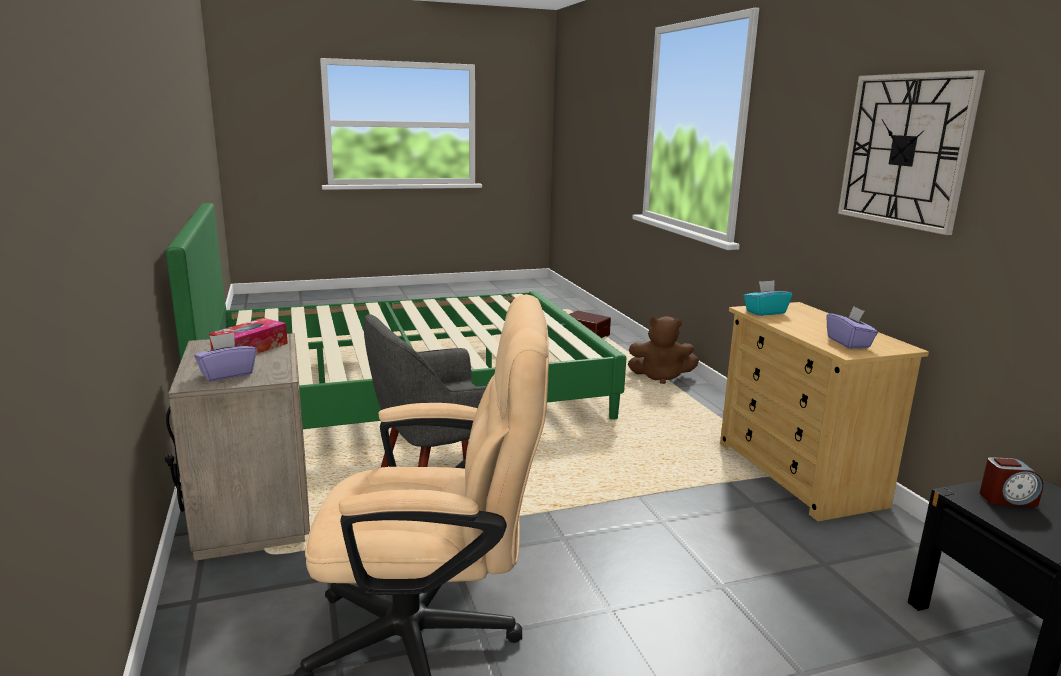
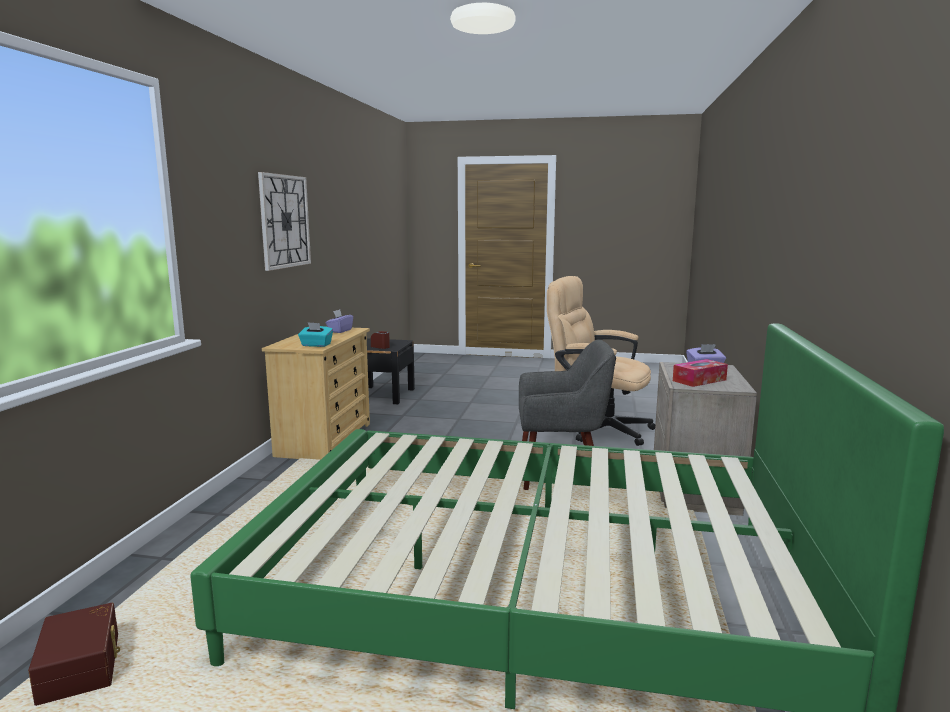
camera: 150 degrees left, 5 degrees down
(660, 377) = (215, 531): brown plush toy -> none

